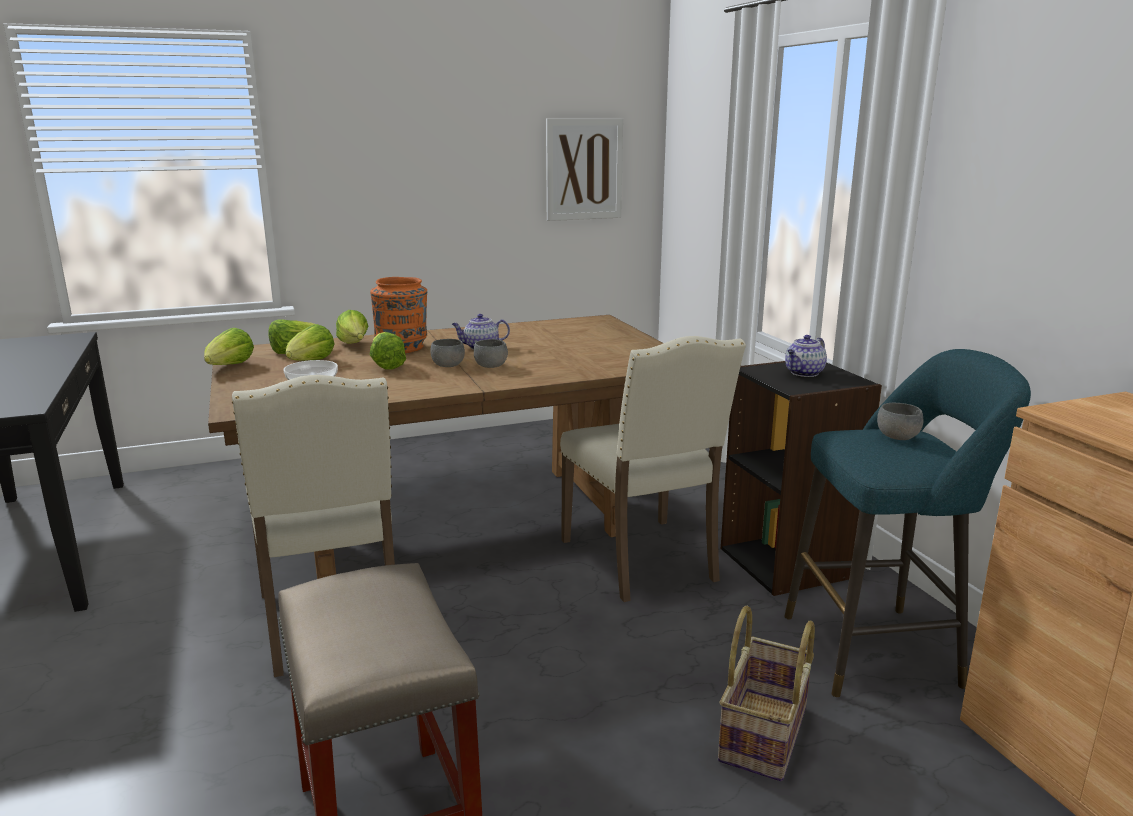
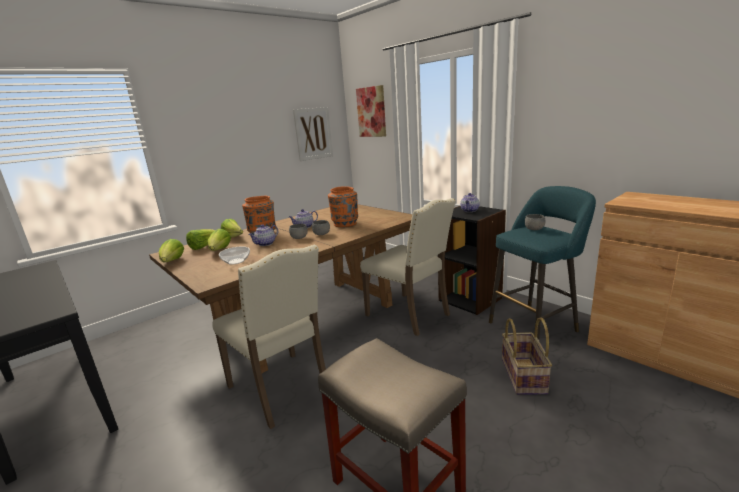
camera: 20 degrees left, 0 degrees up
(386, 365) = (265, 244): lettuce -> teapot
(552, 355) = (345, 224): none -> orange vase
(703, 137) = (371, 112): none -> picture

